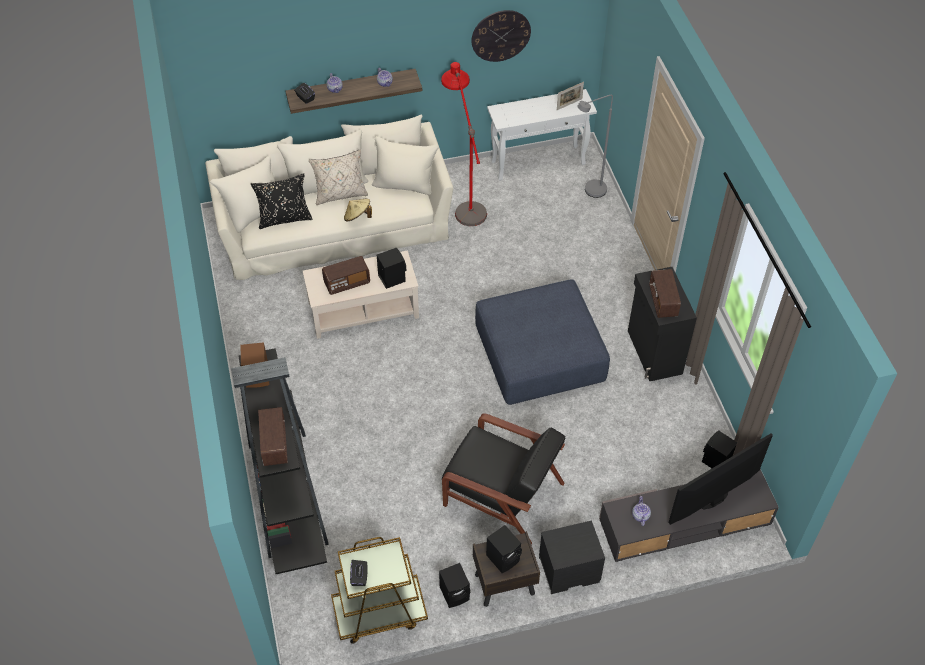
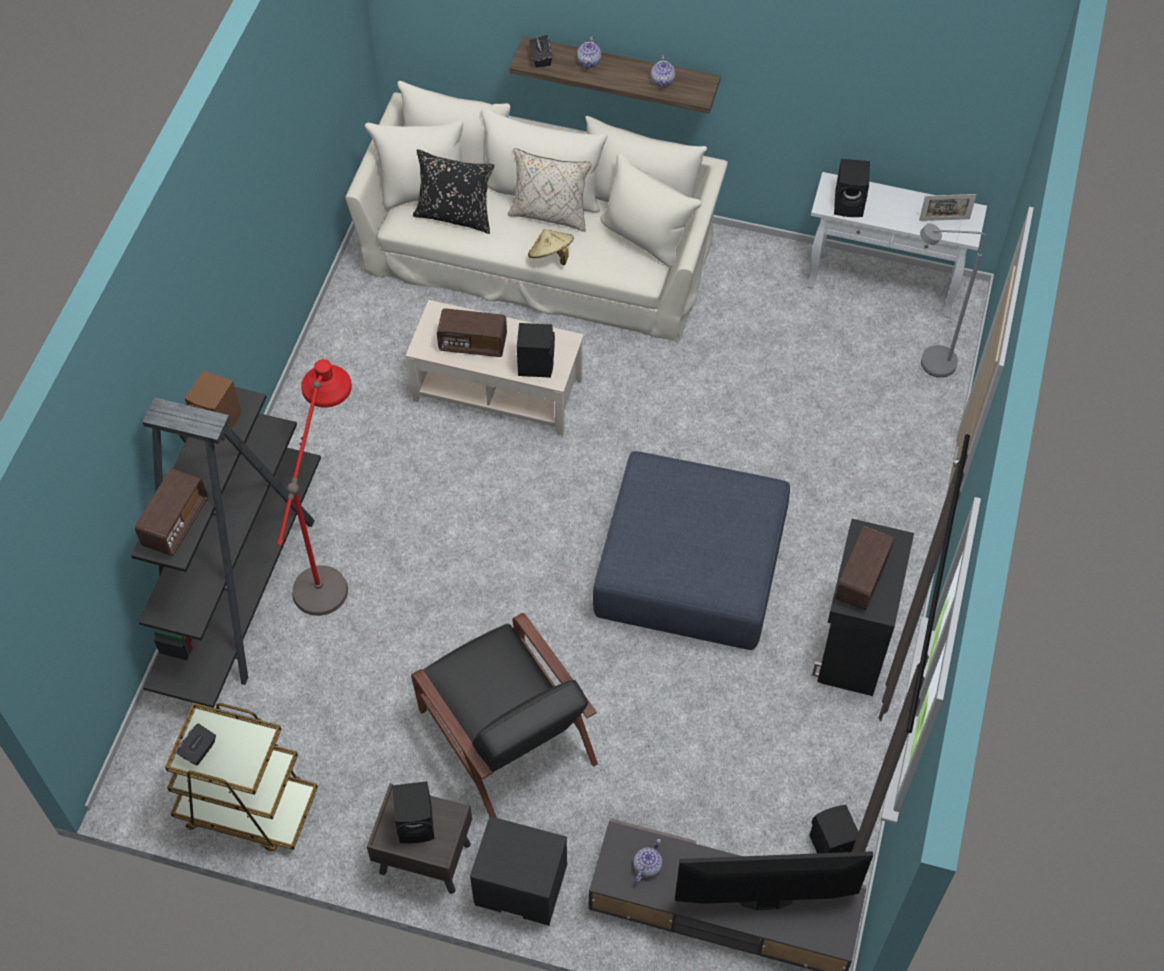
camera: 30 degrees right, 5 degrees up
(455, 593) = (355, 835): black speaker -> black speaker (850, 204)
(465, 198) = (741, 292): red floor lamp -> red floor lamp (333, 558)
(501, 35) = (862, 76): wall clock -> none

